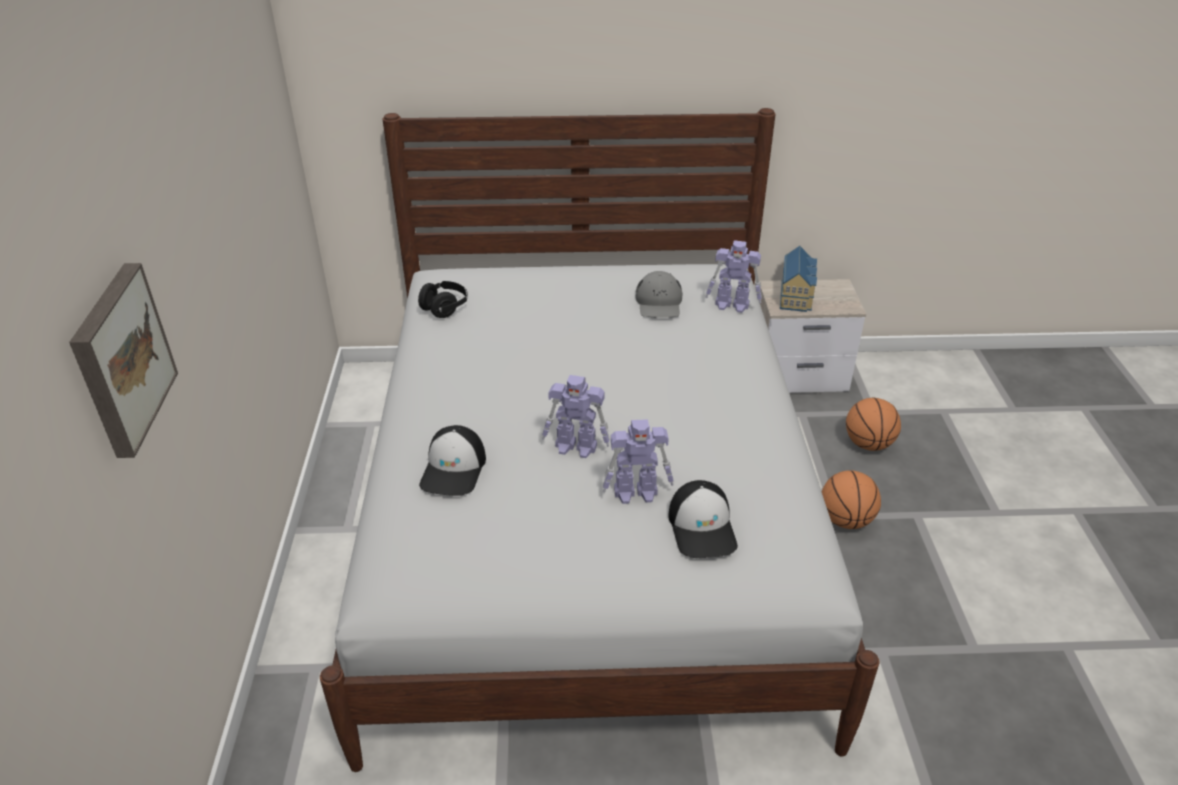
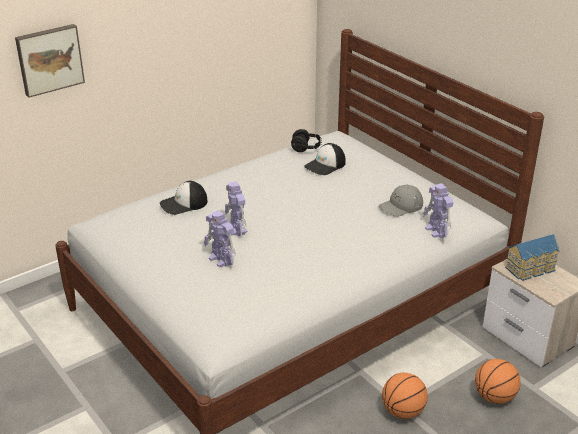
camera: 55 degrees right, 5 degrees down
(703, 527) = (215, 289): cap -> cap (325, 165)

